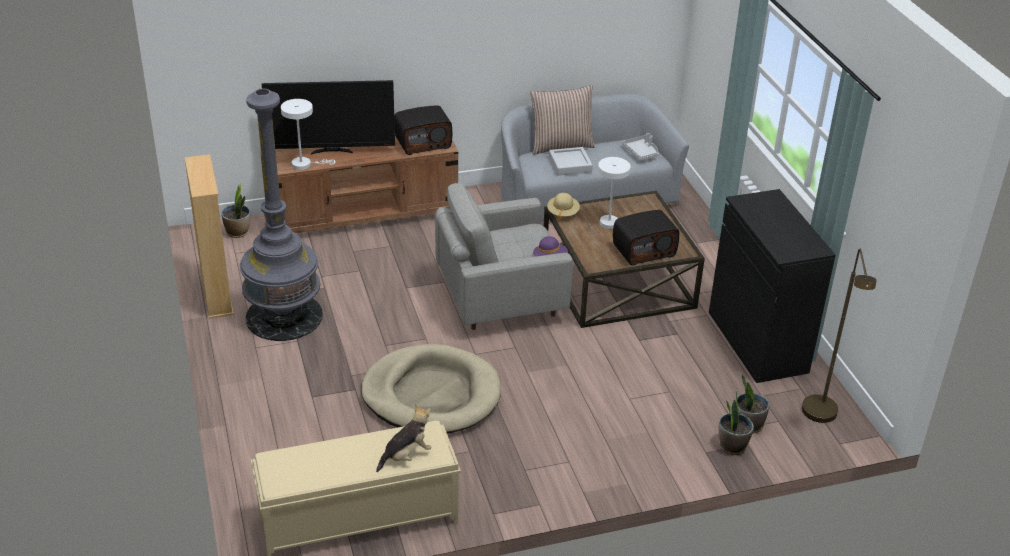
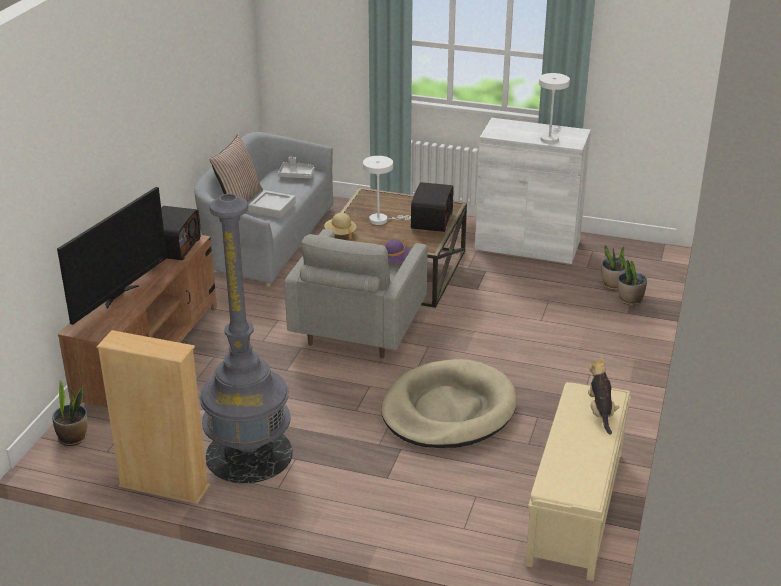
camera: 55 degrees left, 5 degrees down
(305, 164) = (121, 317): white table lamp -> white table lamp (550, 138)
(757, 342) = (527, 245): black cabinet -> white cabinet
(821, 418) = (629, 256): brown floor lamp -> none

